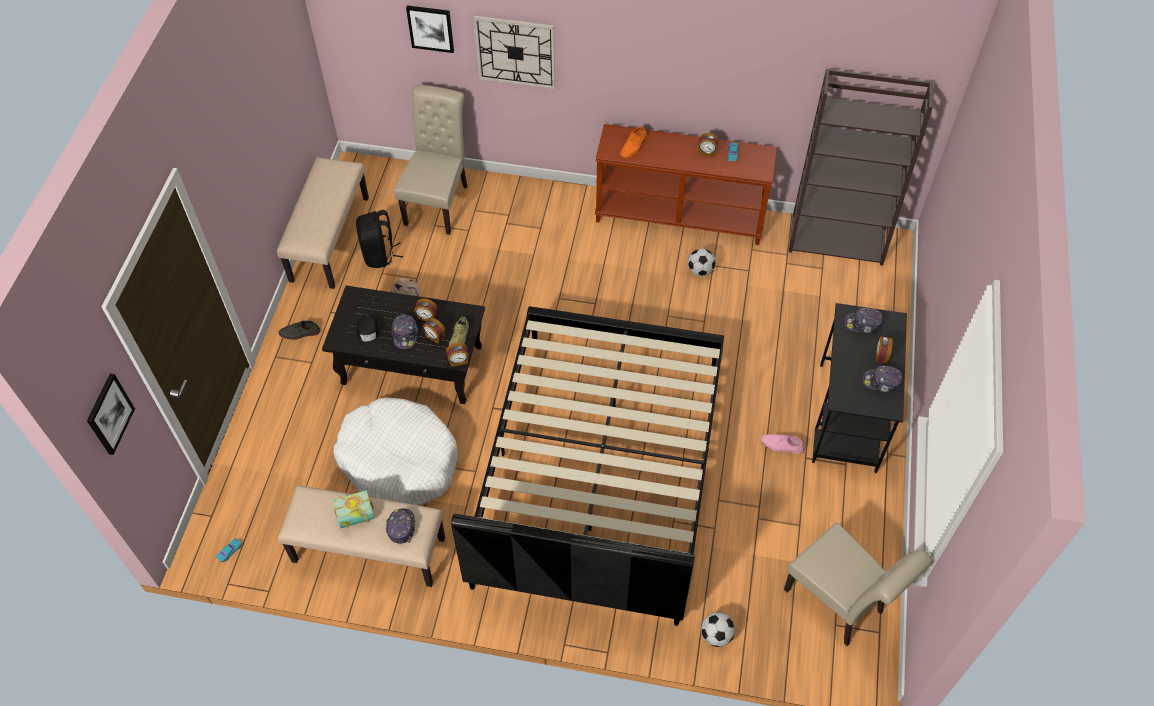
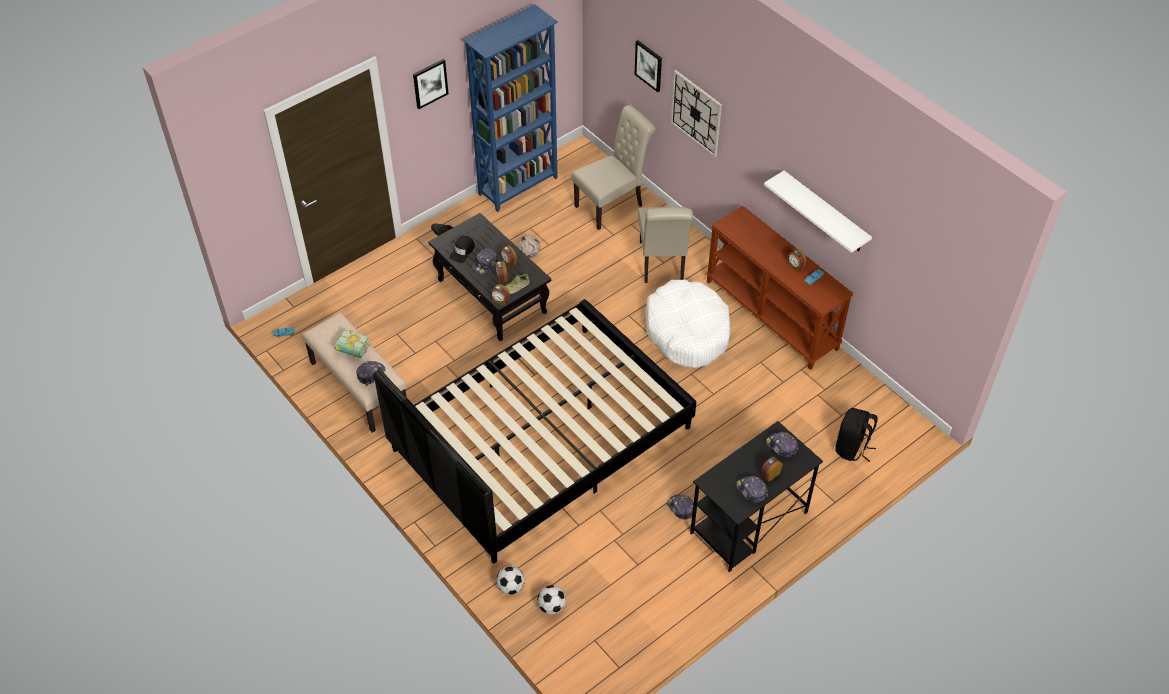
camera: 40 degrees right, 5 degrees down
(109, 414) = (237, 181): picture -> picture (430, 83)
(329, 238) = (519, 186): beige bench -> blue bookcase
(379, 255) = (540, 215): black backpack -> black backpack (852, 448)
(399, 459) = (427, 347): white dog bed -> white dog bed (687, 331)
(633, 146) = (746, 232): orange shoe -> none
(700, 271) = (746, 359): football -> football (551, 606)
(725, 80) = (825, 213): none -> white shelf
(782, 445) = (681, 508): pink shoe -> cap
(838, 239) = (877, 403): brown bookcase -> none
(839, 604) = (610, 630): beige chair -> beige chair (662, 264)

